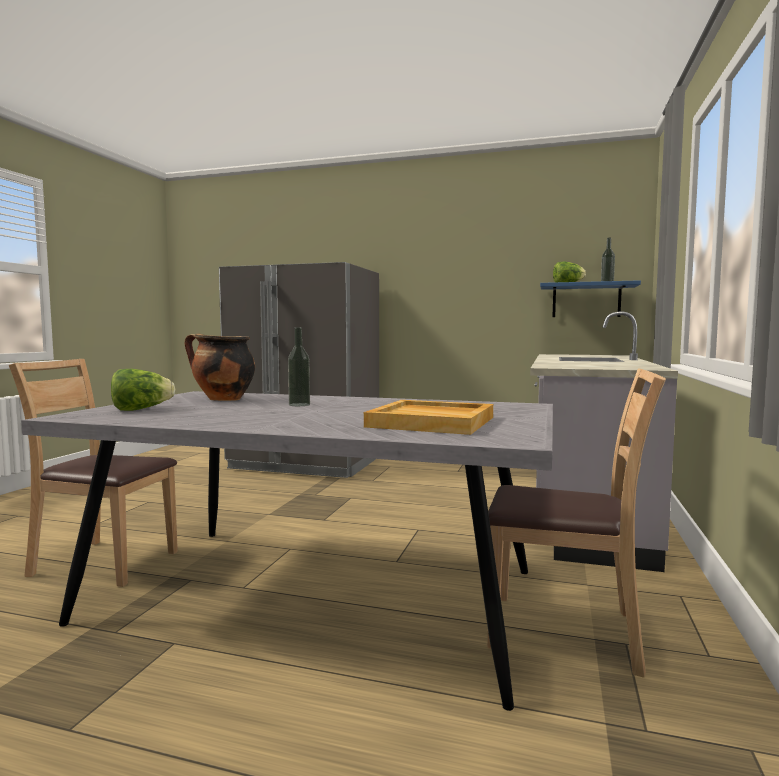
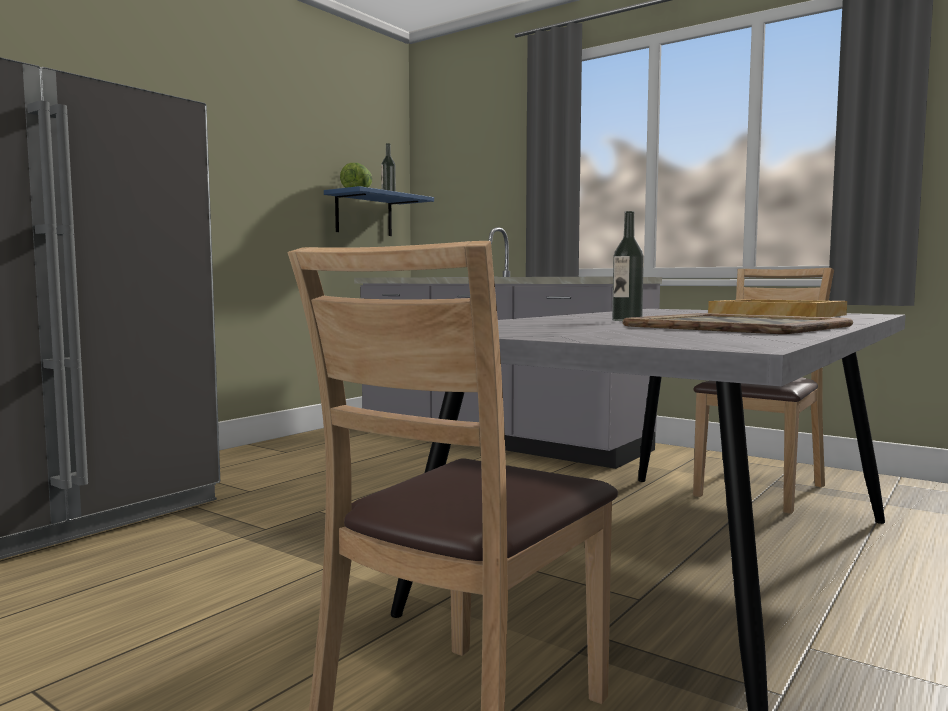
camera: 70 degrees left, 0 degrees up
(141, 409) = (652, 335): lettuce -> none
(222, 399) = (537, 326): cooking pot -> none
(236, 416) = (734, 326): none -> tray

